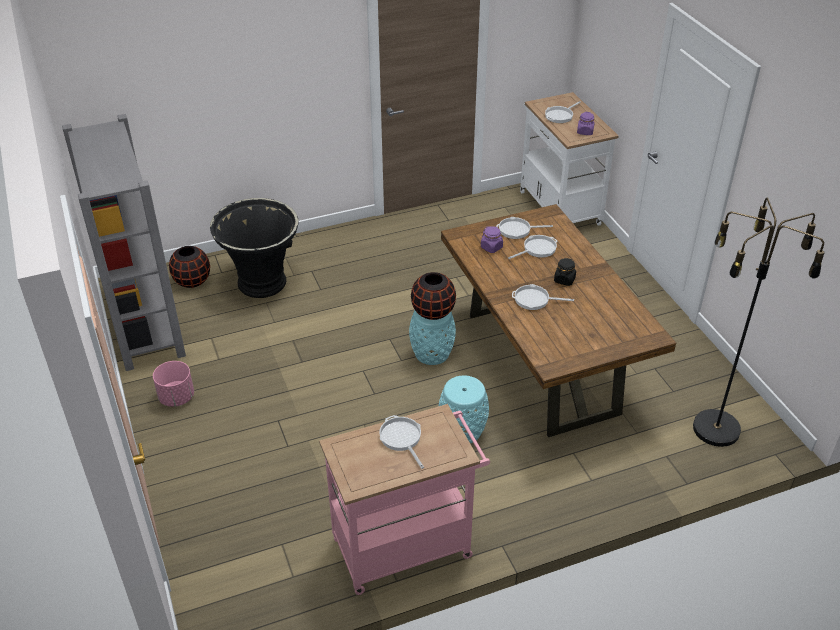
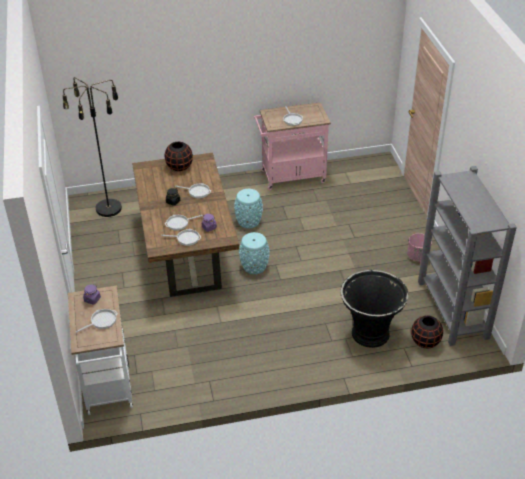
camera: 170 degrees left, 0 degrees up
(433, 312) = (253, 239): black vase -> black vase (179, 167)

